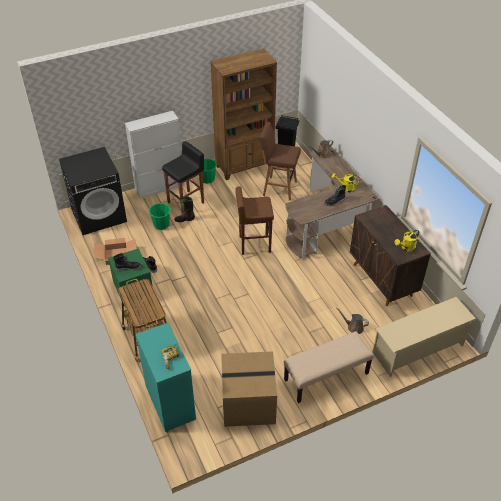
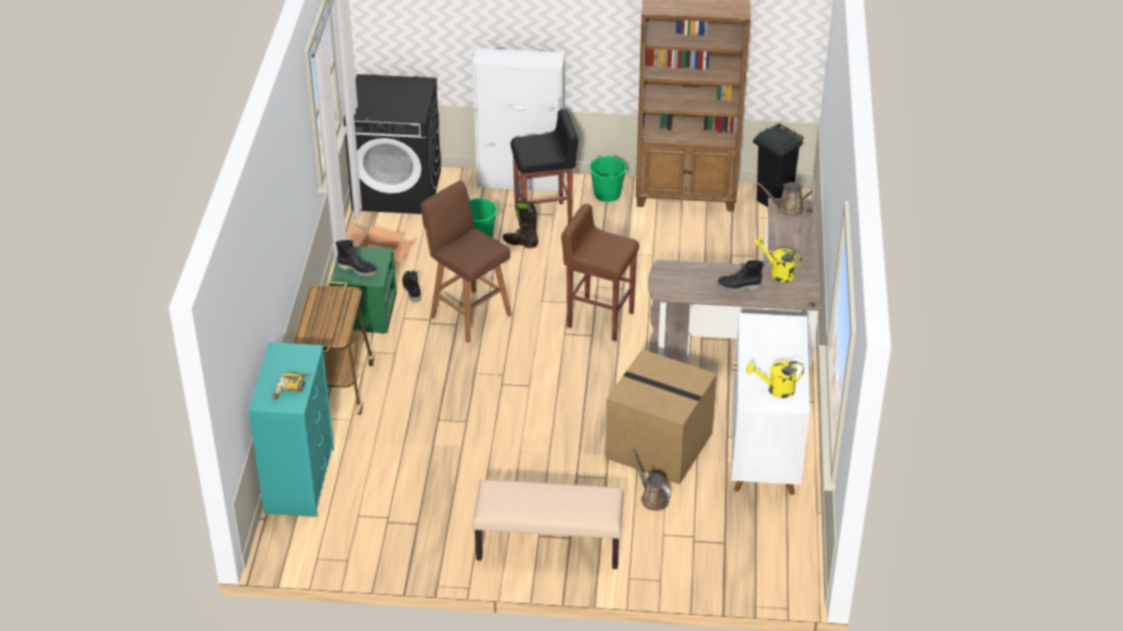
camera: 30 degrees right, 5 degrees down
(247, 403) = (404, 529): cardboard box -> cardboard box (657, 445)
(278, 188) = (713, 249): brown stool -> brown stool (469, 314)
(382, 280) = (764, 452): brown cabinet -> white cabinet
(418, 350) = (728, 572): beige shoe rack -> none

